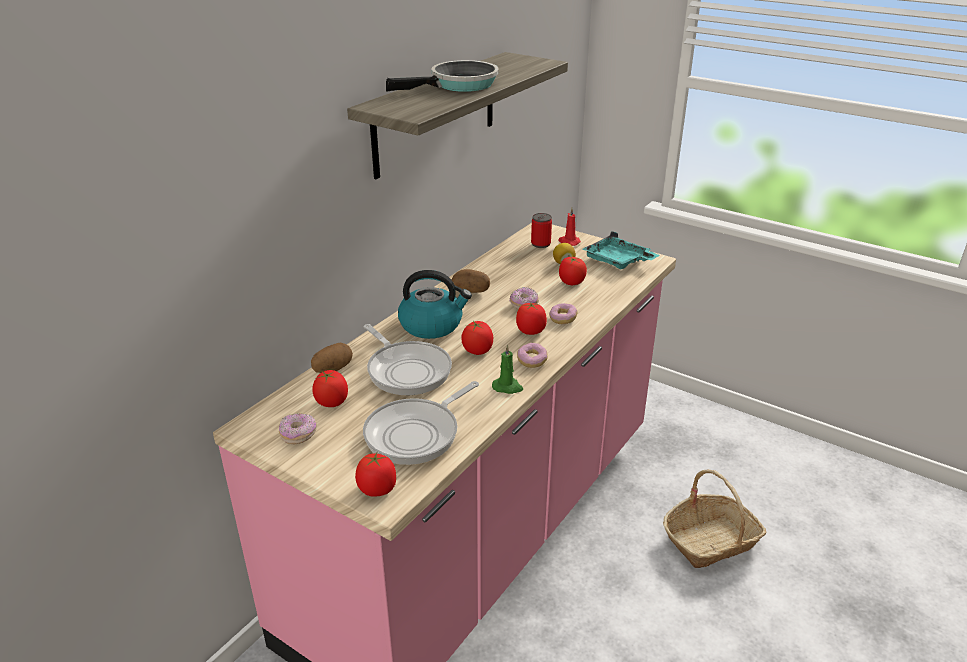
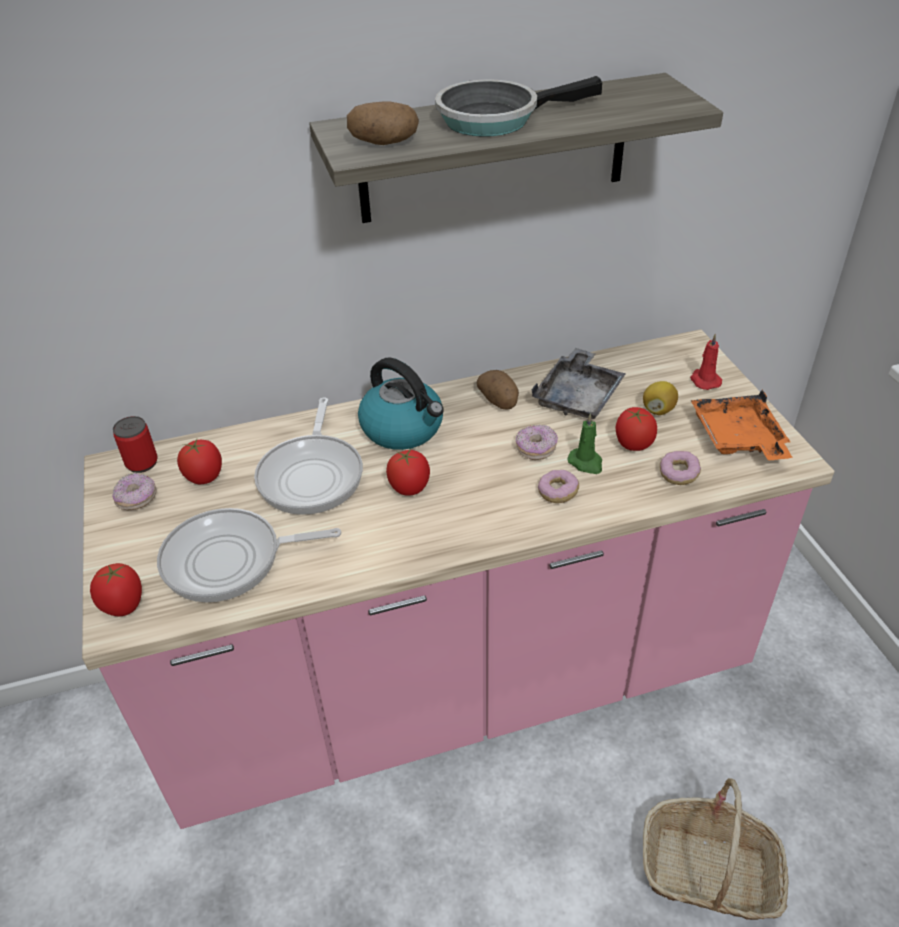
camera: 40 degrees right, 10 degrees up
(333, 369) = (251, 436): potato -> potato (384, 143)
(459, 85) = (495, 118): frying pan -> frying pan turned 150 degrees clockwise
(507, 387) = (383, 554): green candle -> green candle (586, 463)
(513, 272) = (578, 396): none -> grey tray
(531, 331) = (499, 491): tomato -> none
(532, 361) = (451, 533): donut -> donut (678, 474)
(540, 244) = (662, 369): can -> can (142, 463)
(618, 261) = (737, 439): turquoise tray -> orange tray

